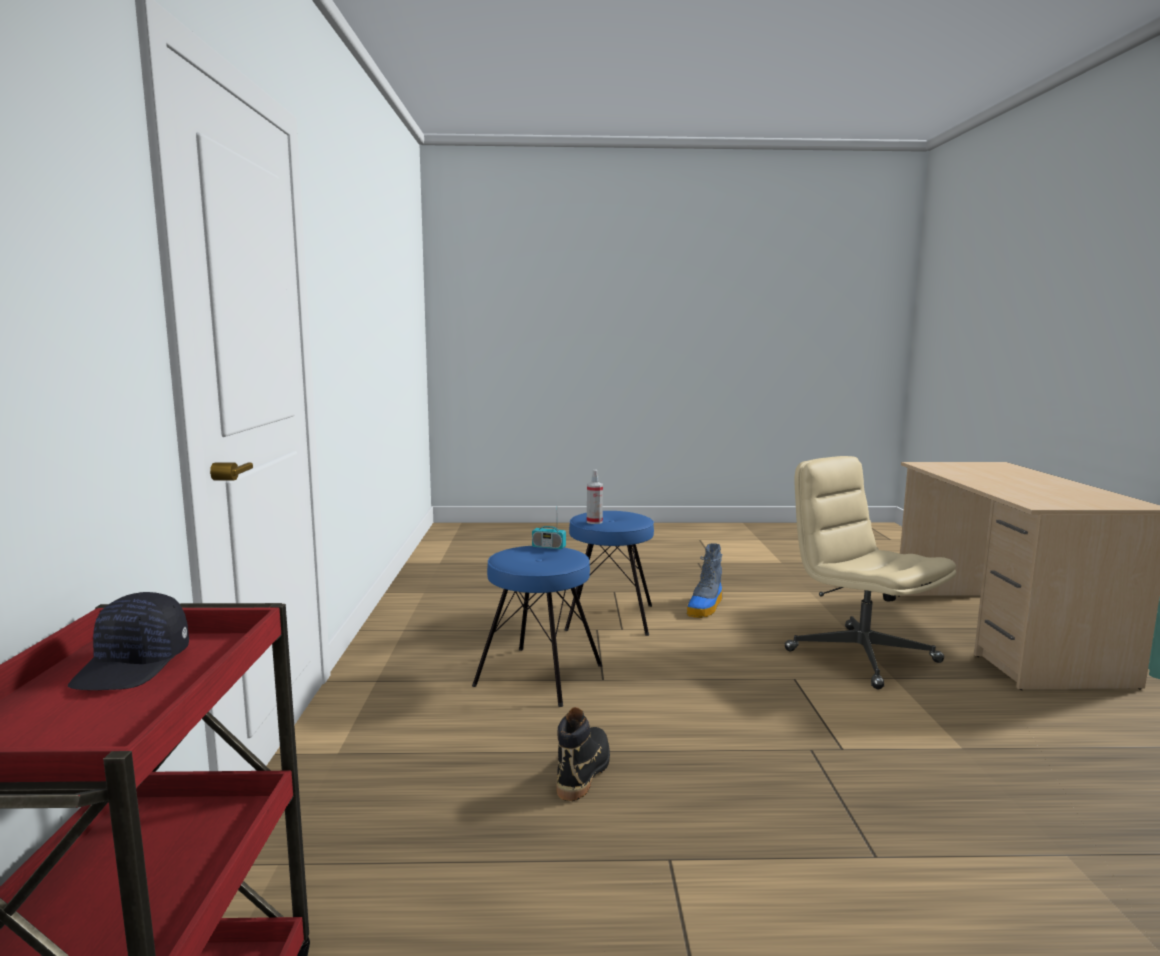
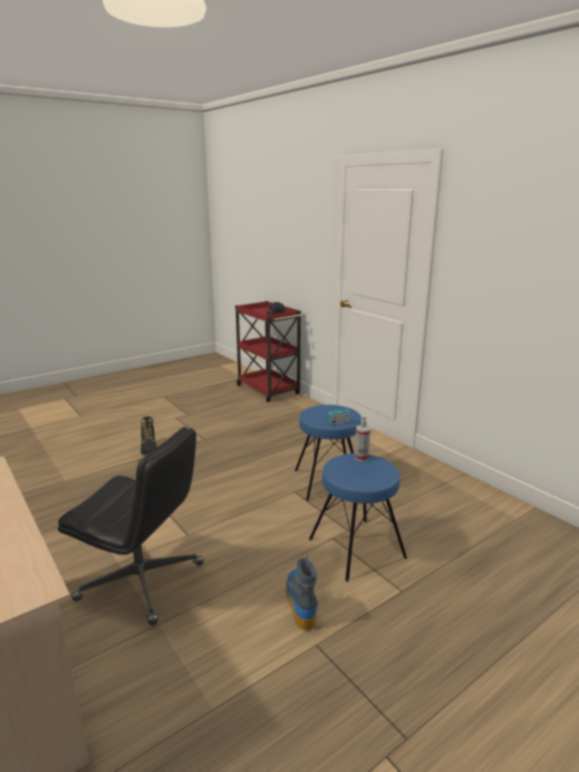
camera: 145 degrees right, 10 degrees up
(584, 771) = (254, 451): black boot -> black boot (149, 449)
(860, 655) = (143, 581): beige office chair -> black office chair

